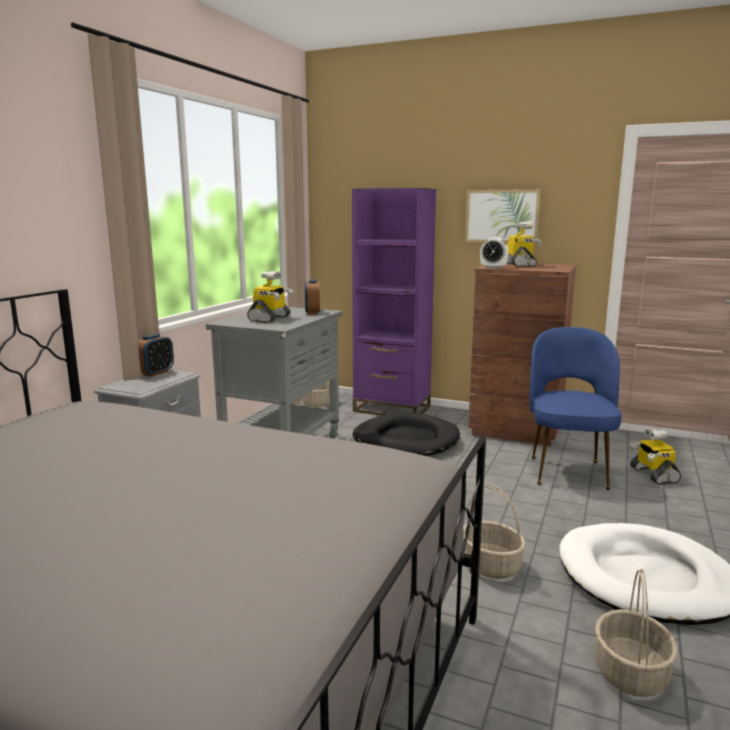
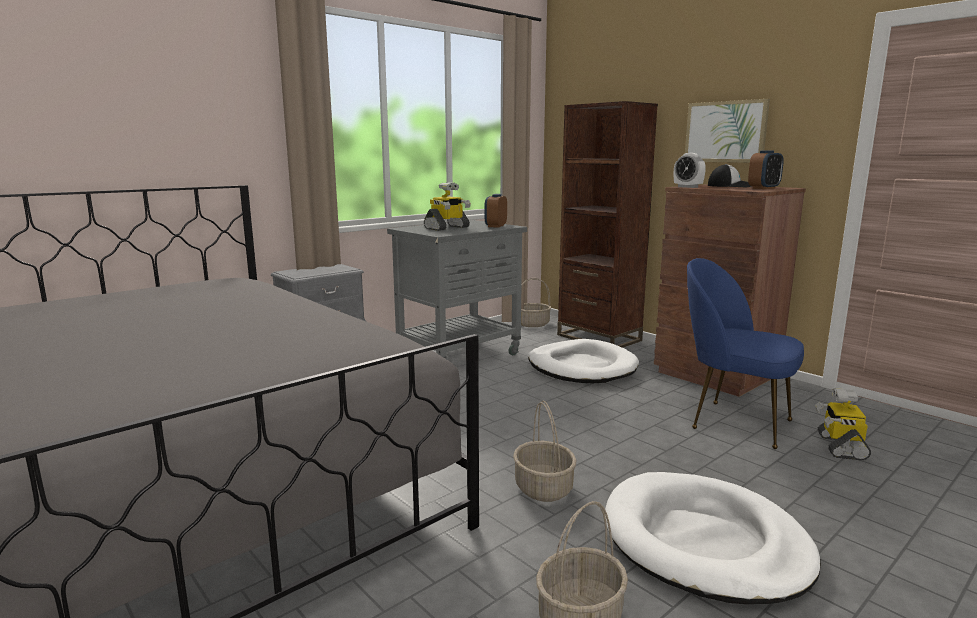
camera: 25 degrees right, 0 degrees up
(155, 373) = (329, 266): alarm clock -> alarm clock (764, 188)
(391, 409) = (598, 338): purple bookcase -> brown bookcase
(406, 440) = (581, 367): black dog bed -> white dog bed
(519, 264) = (731, 186): toy robot -> cap
(567, 469) = (732, 422): blue chair -> blue chair turned 90 degrees counterclockwise

